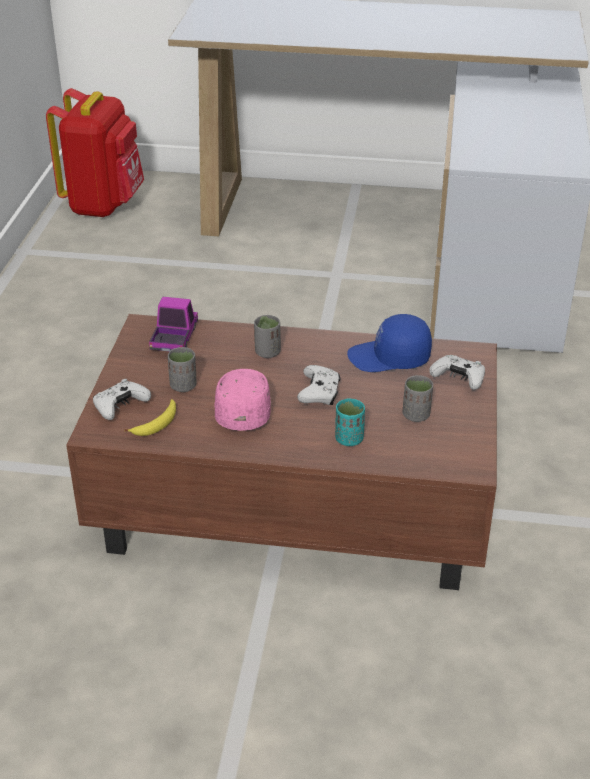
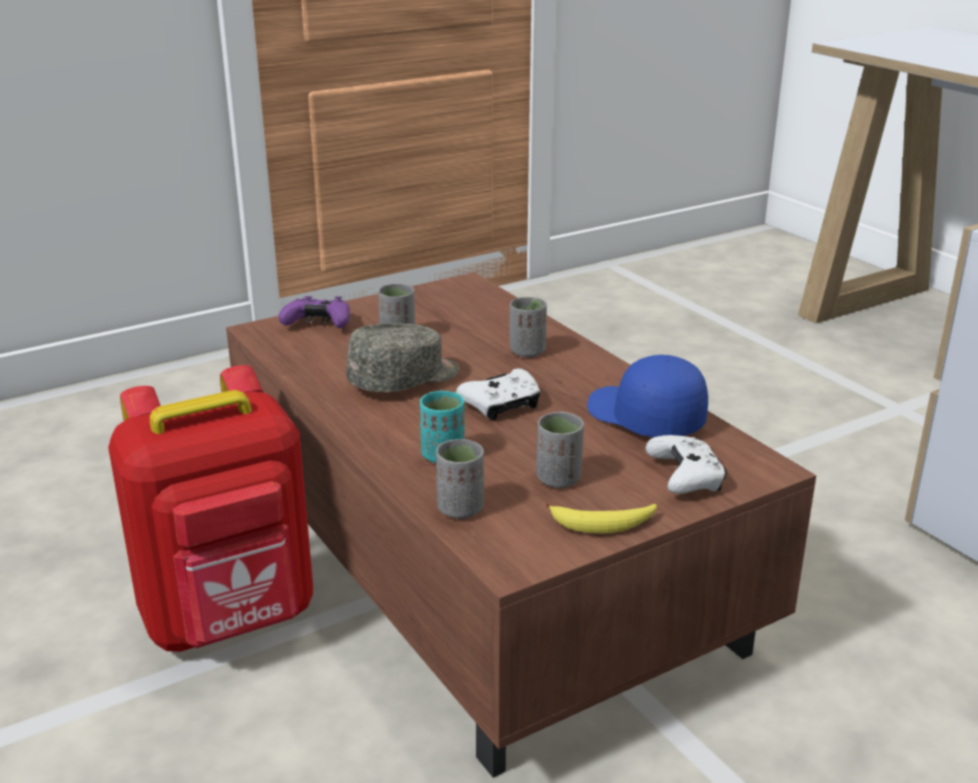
camera: 50 degrees right, 10 degrees down
(104, 205) = (740, 259): red backpack -> red backpack (231, 620)
(120, 407) = (318, 324): white game controller -> purple game controller
(157, 424) = (316, 349): banana -> banana (603, 524)
(174, 338) = (470, 303): toy truck -> none
(244, 410) = (405, 379): pink cap -> grey cap
(409, 459) = (460, 509): none -> grey cup

